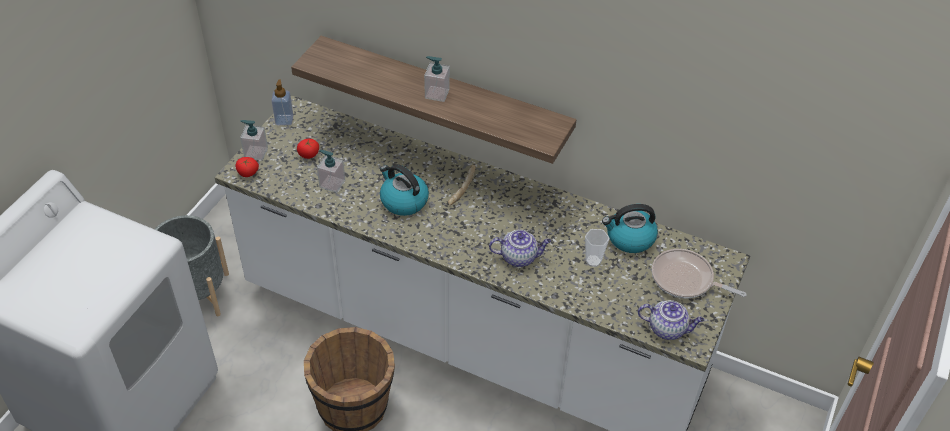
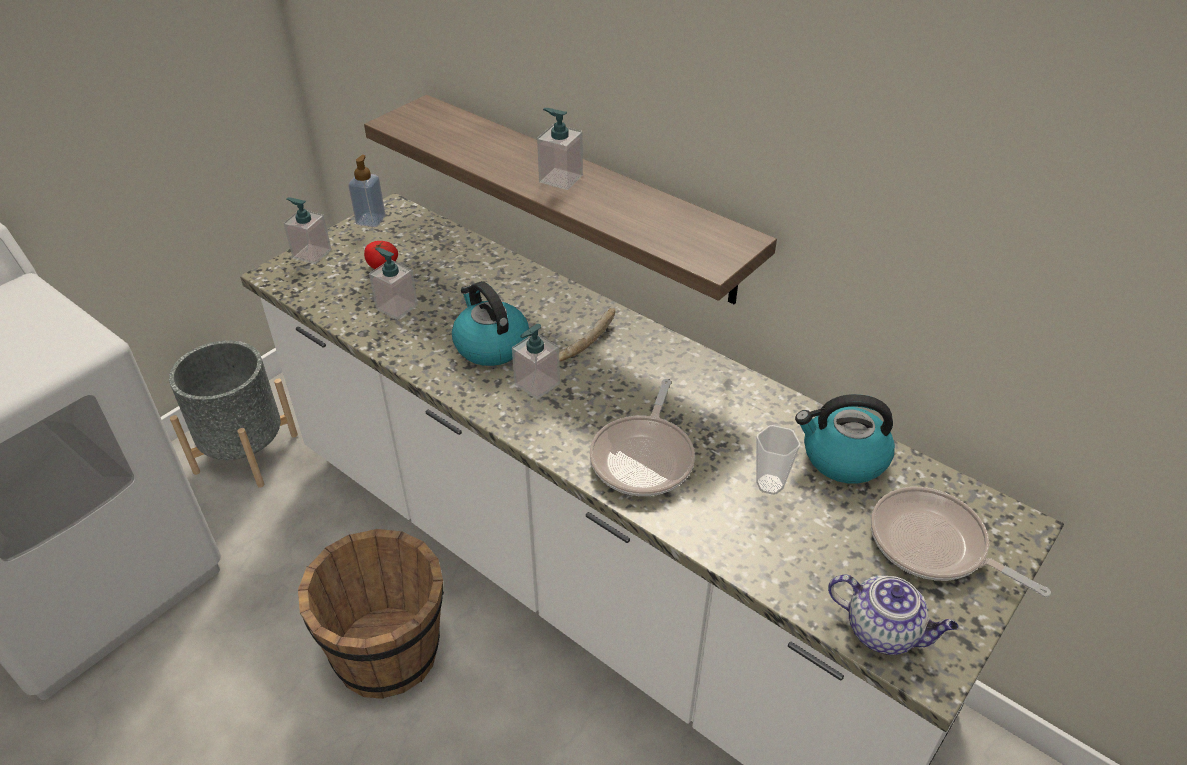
camera: 15 degrees right, 5 degrees down
(247, 173) = (286, 277): tomato -> none
(441, 222) = (537, 384): none -> soap dispenser
(519, 257) = (644, 457): teapot -> frying pan

